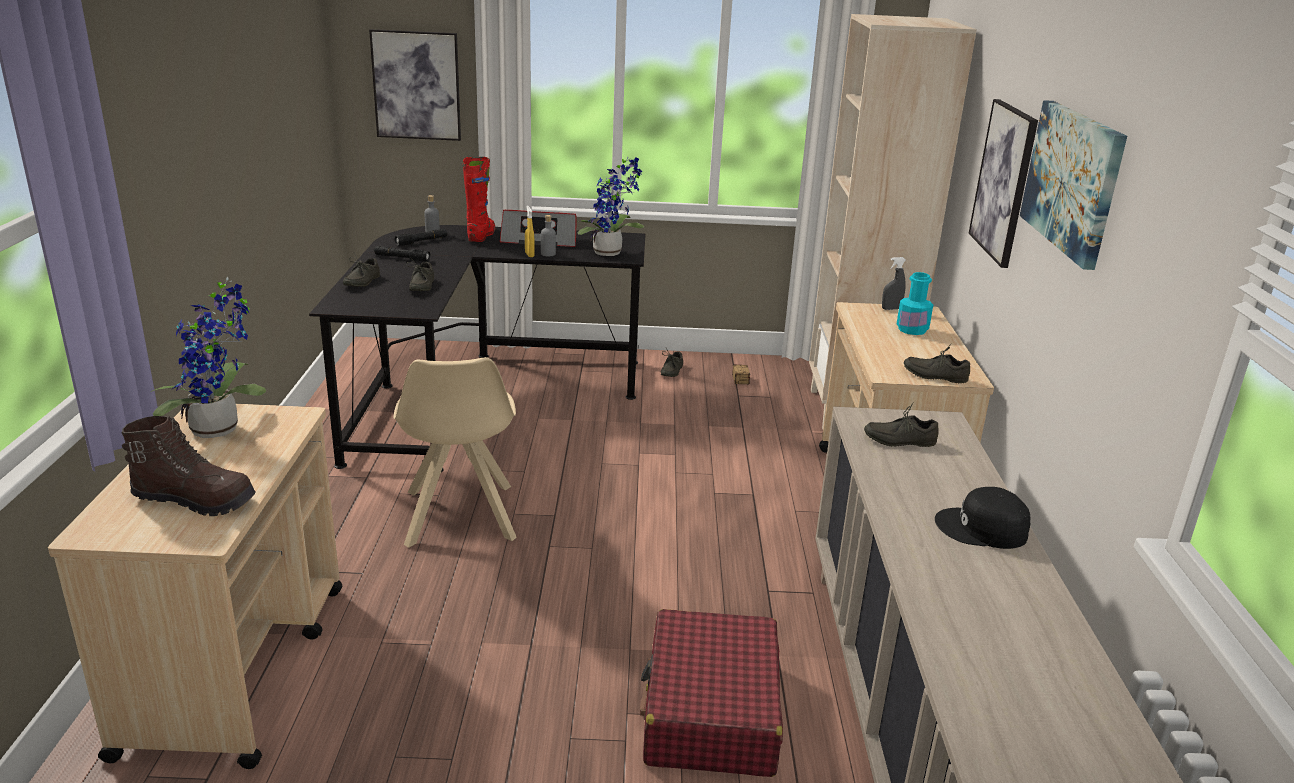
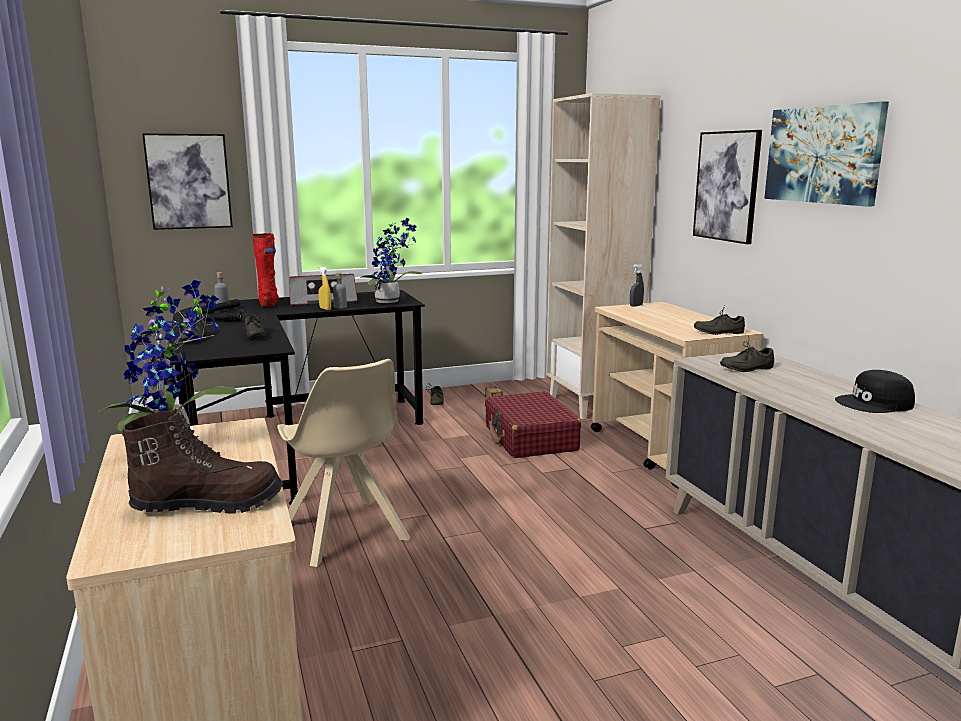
camera: 20 degrees left, 10 degrees down
(710, 712) = (686, 625): red suitcase -> red suitcase (530, 438)
(912, 330) = (666, 313): turquoise bottle -> none

